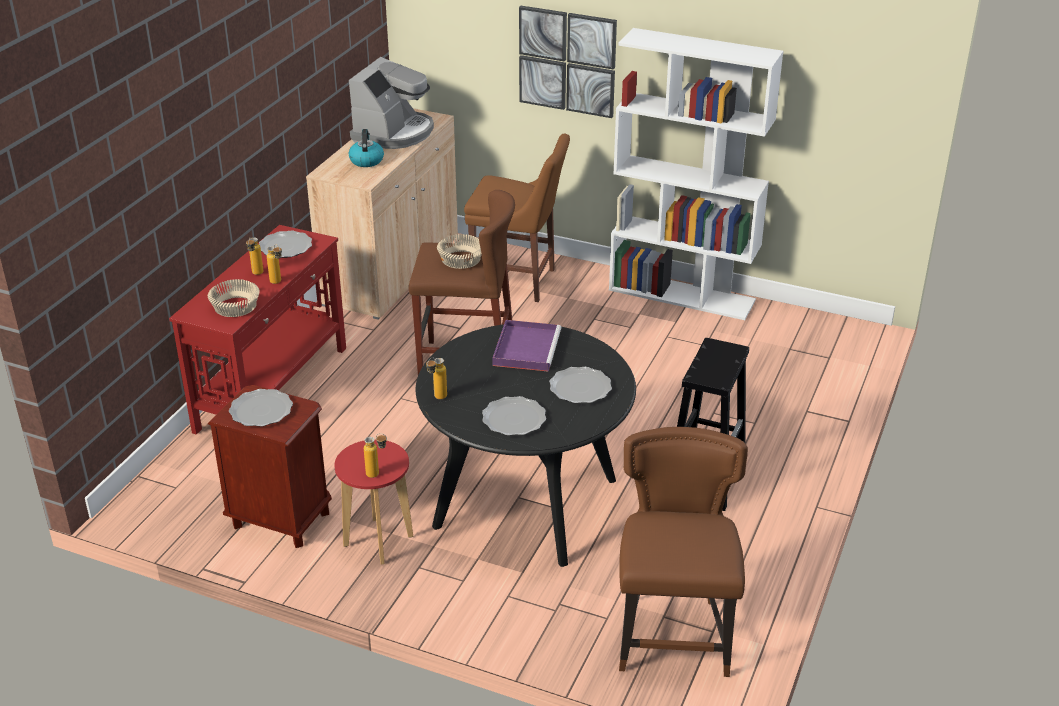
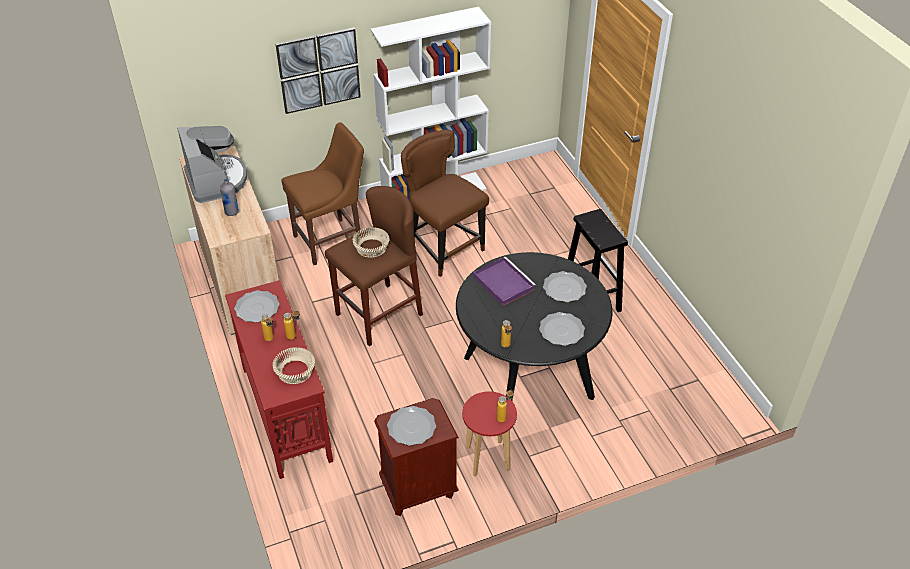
camera: 45 degrees left, 10 degrees up
(366, 160) = (232, 212): kettle -> grey bottle
(673, 634) = (686, 395): brown chair -> brown chair (443, 248)

